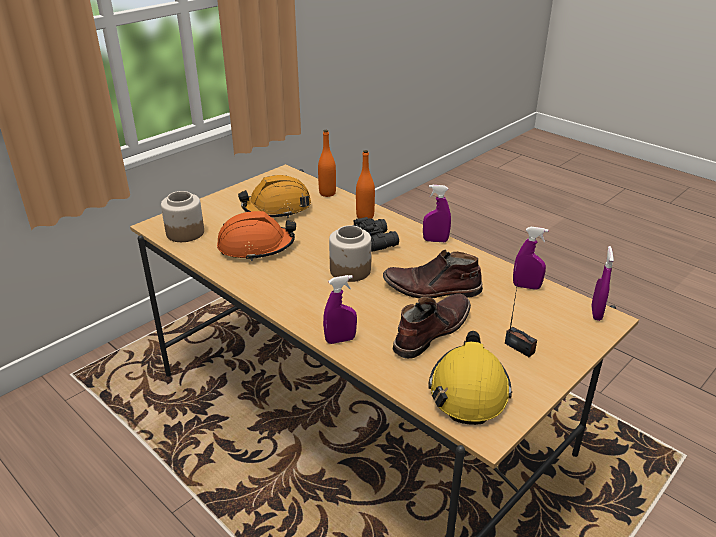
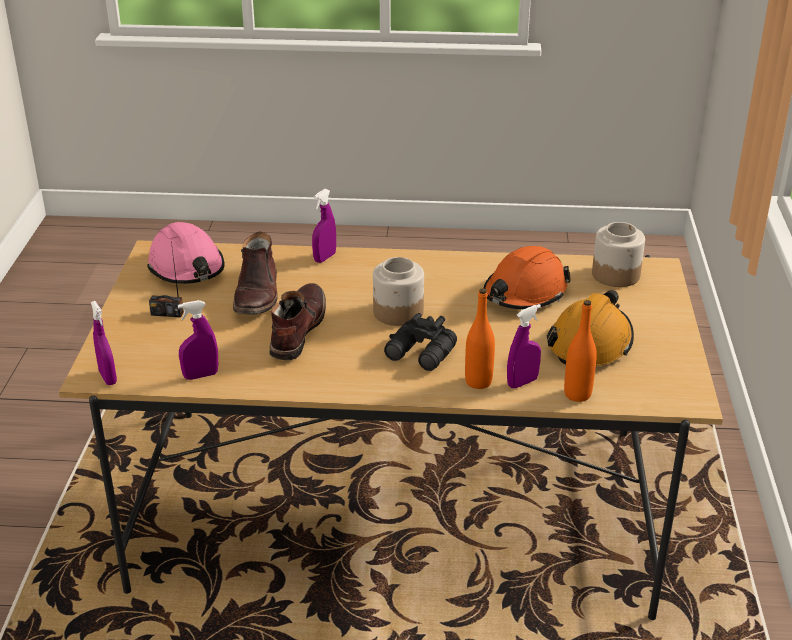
camera: 140 degrees right, 0 degrees up
(431, 289) = (296, 329): brown boot -> brown boot turned 45 degrees counterclockwise
(435, 240) = (355, 387): purple spray bottle -> purple spray bottle (522, 382)
(468, 390) = (187, 268): yellow hard hat -> pink hard hat

